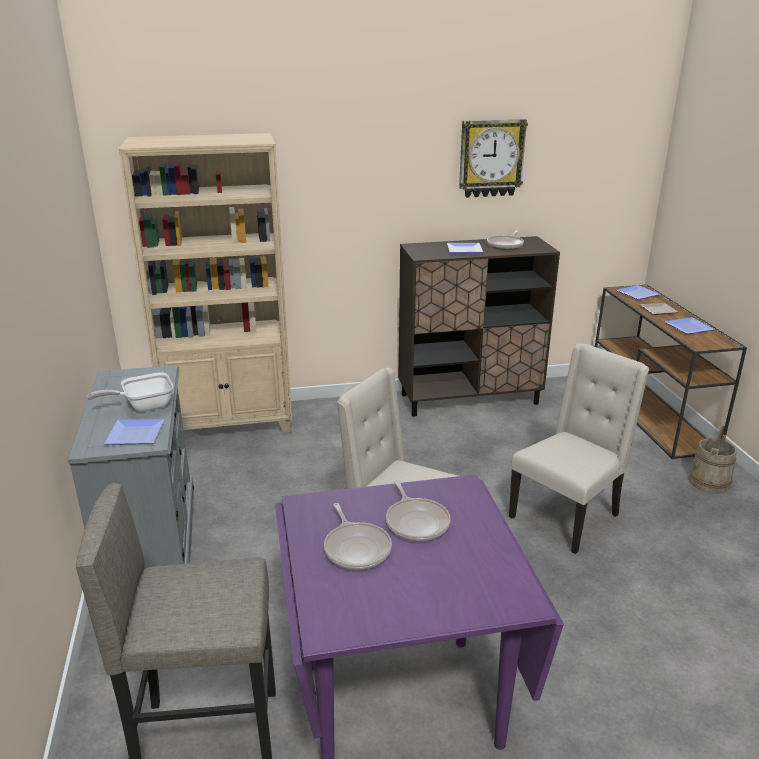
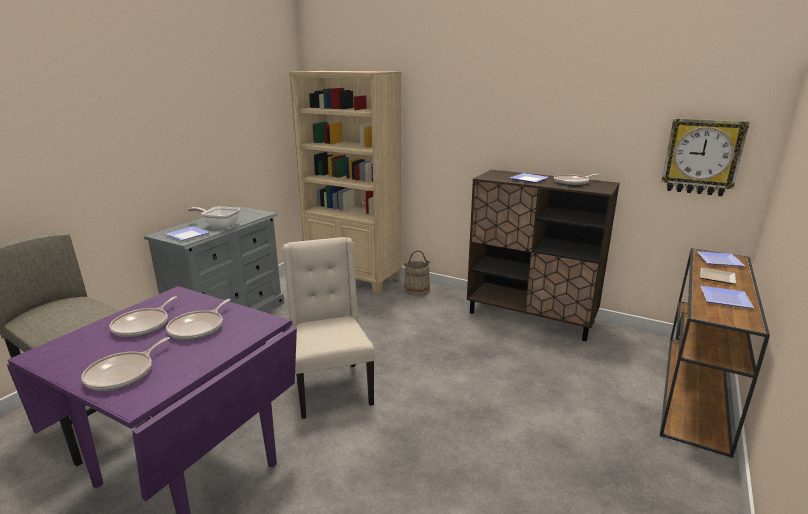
camera: 40 degrees right, 5 degrees down
(455, 593) = (123, 374): none -> frying pan
(491, 158) = (577, 103): wall clock -> wall clock (702, 157)
(566, 516) = (480, 428): beige chair -> none
(709, 482) = (674, 474): beige bucket -> beige bucket (417, 290)

